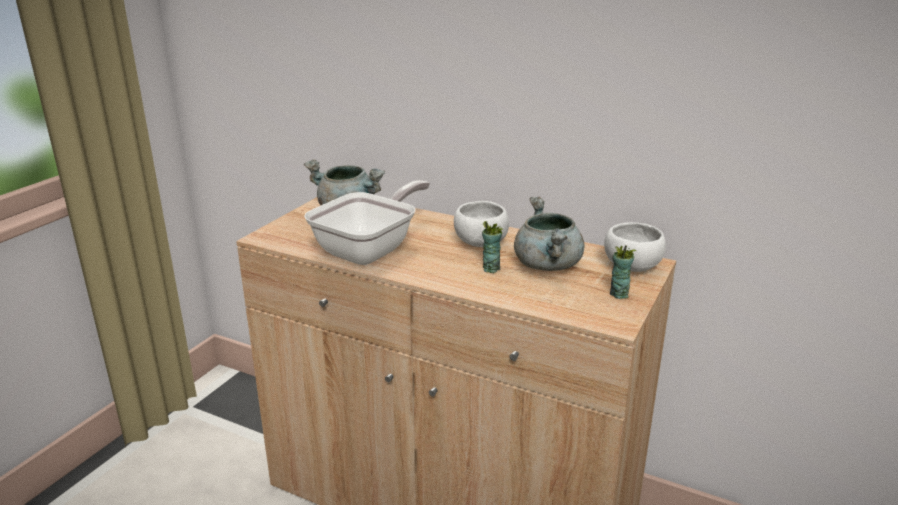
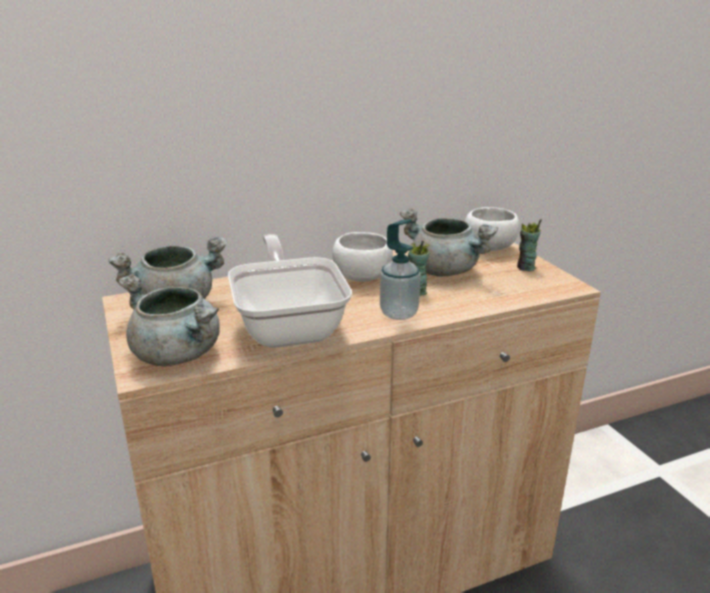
camera: 50 degrees left, 0 degrees up
(292, 236) = (178, 355): none -> grey cooking pot
(444, 275) = (399, 313): none -> soap dispenser

